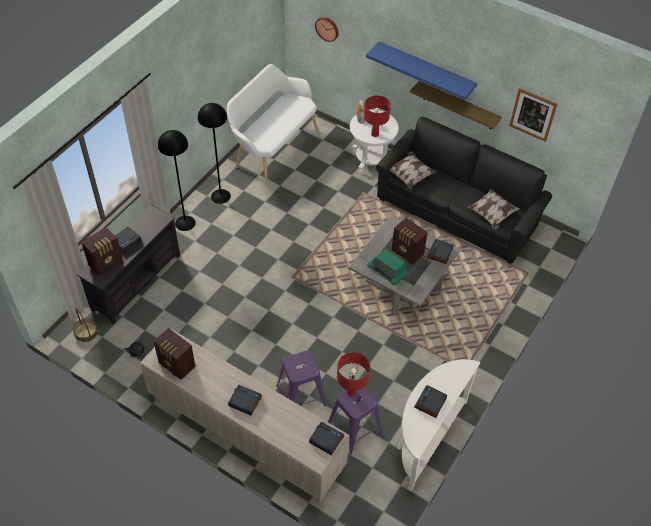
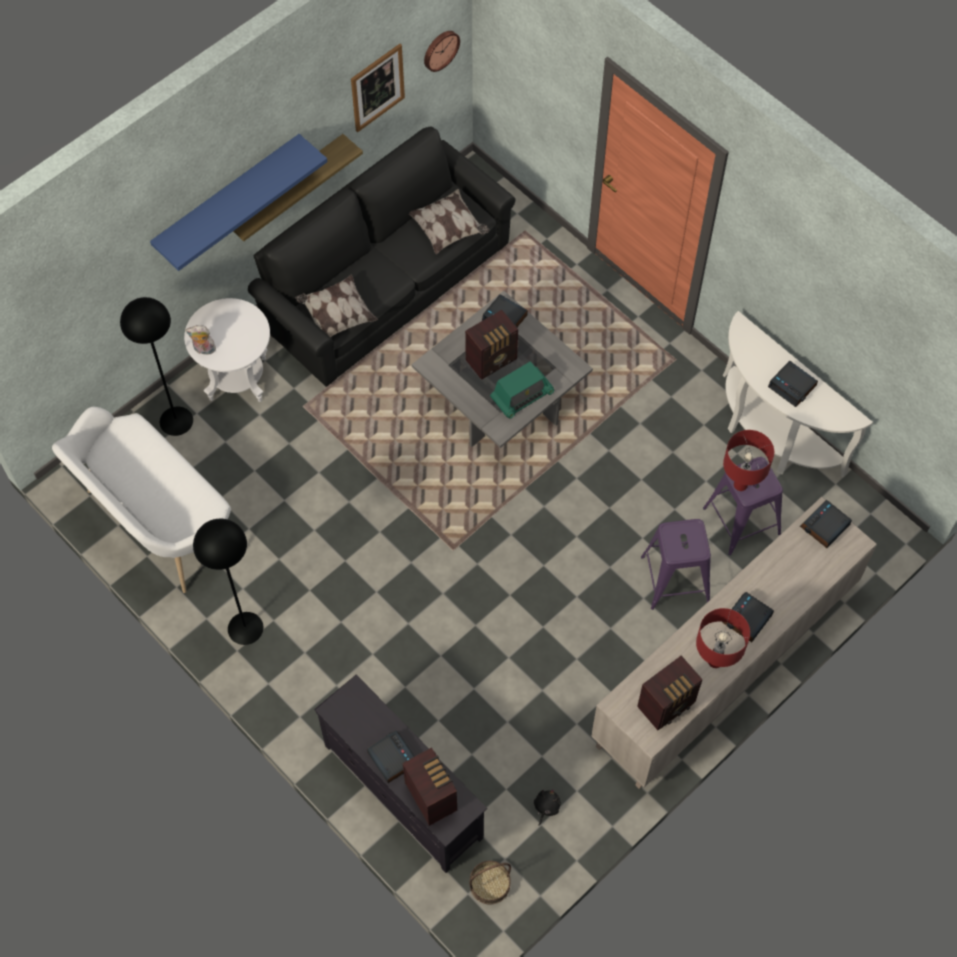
camera: 75 degrees left, 10 degrees up
(185, 223) = (291, 695): black floor lamp -> black floor lamp (176, 420)
(327, 28) = (67, 315): wall clock -> wall clock (440, 49)
(375, 134) = (246, 337): red table lamp -> red table lamp (715, 661)

